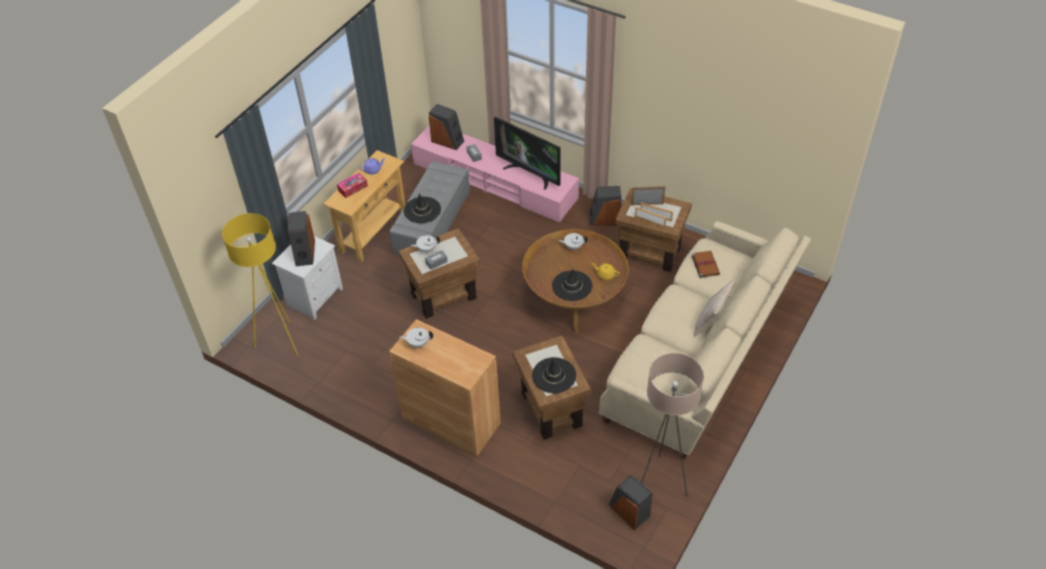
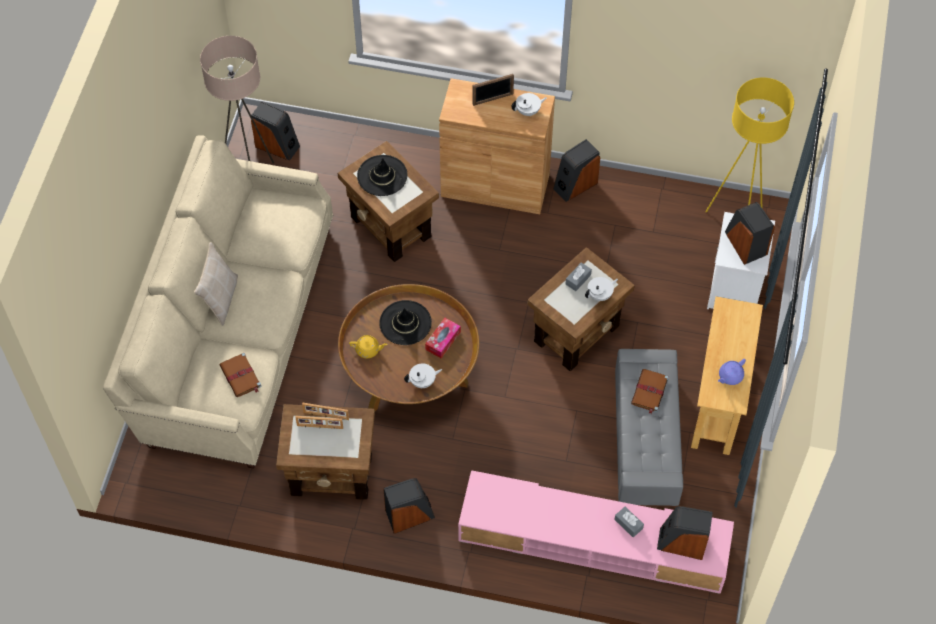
camera: 160 degrees right, 10 degrees up
(353, 188) = (738, 338): tissue box -> tissue box (443, 341)
(386, 403) = (575, 185): none -> speaker
(422, 210) = (649, 392): black hat -> brown book
(530, 173) = (532, 511): television -> none
(647, 204) = (337, 445): picture frame -> picture frame (493, 99)

